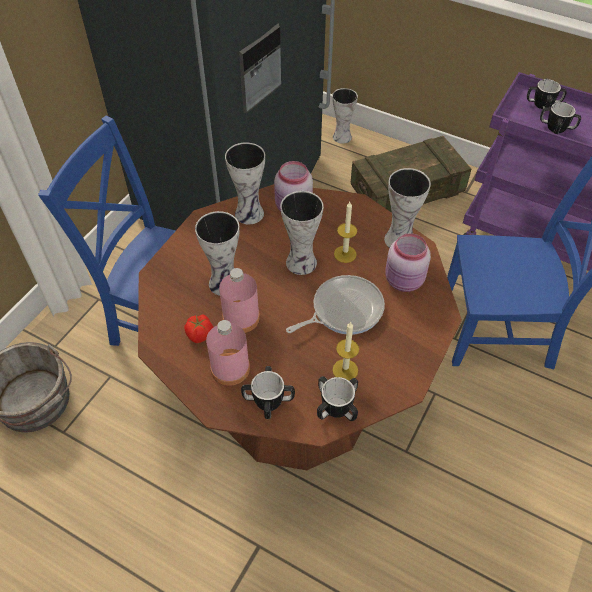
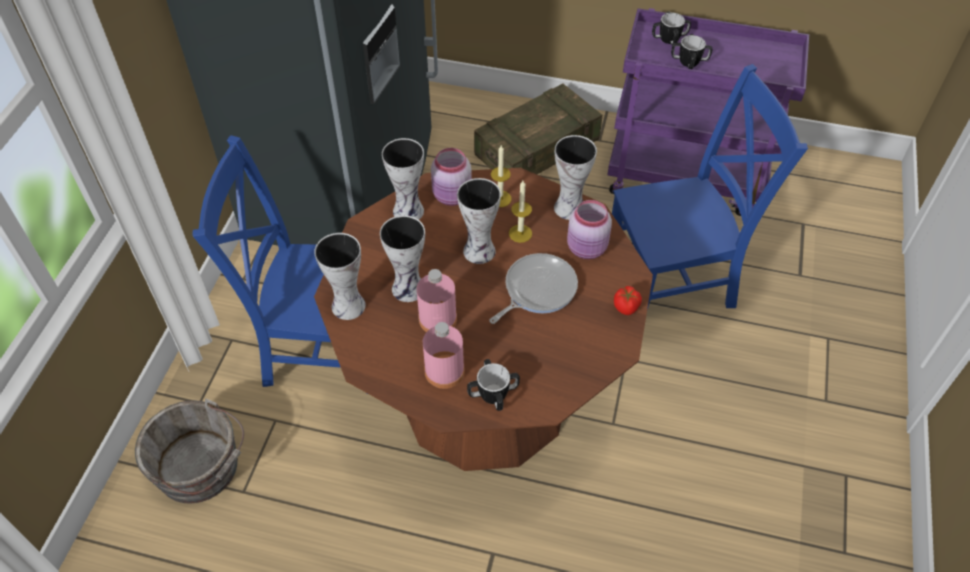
camera: 15 degrees left, 0 degrees up
(200, 335) = (402, 345): tomato -> tomato (626, 307)
(336, 407) = (560, 384): mug -> none
(341, 136) = (447, 102): vase -> vase (347, 305)
(345, 370) = (557, 348): candle -> candle (500, 199)

